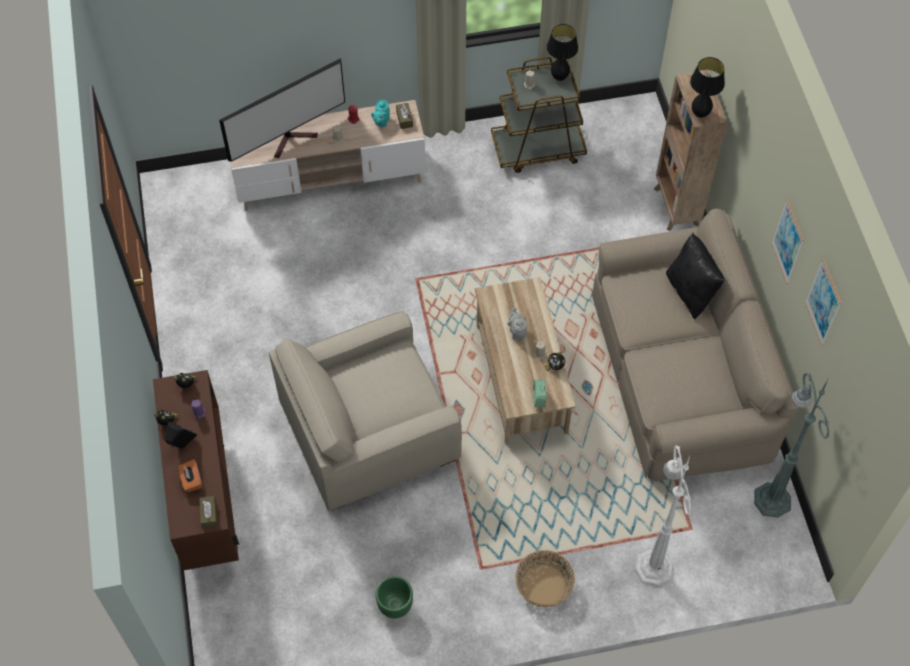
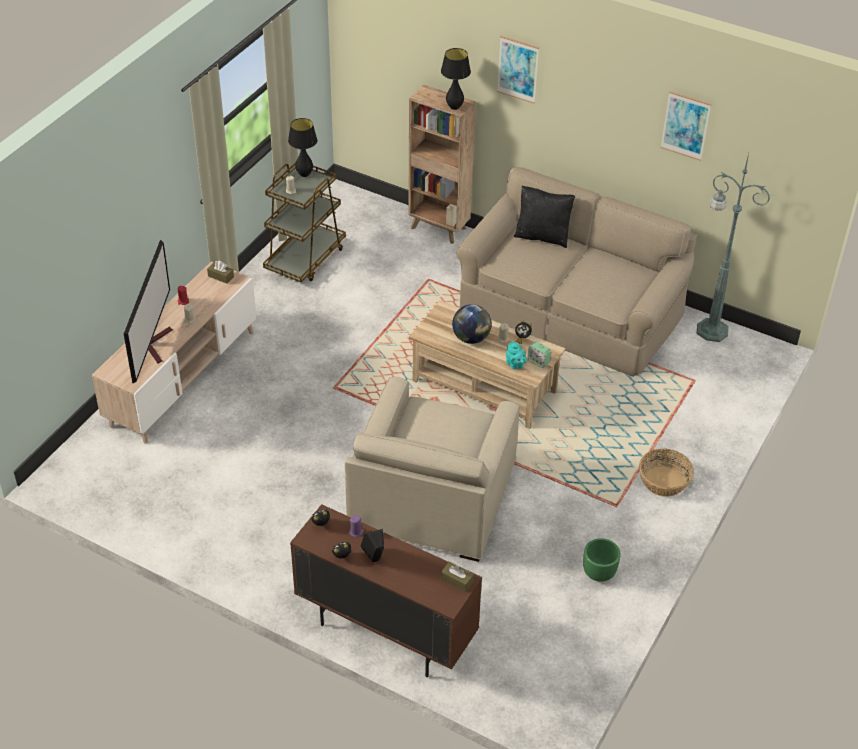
camera: 50 degrees left, 15 degrees down
(191, 480) = (414, 573): orange tissue box -> none
(381, 122) = (206, 289): turquoise teapot -> turquoise teapot (515, 365)
(517, 331) = (471, 338): grey teapot -> globe
(653, 565) = (704, 416): white floor lamp -> none
(788, 241) = (611, 123): picture -> picture (518, 69)

